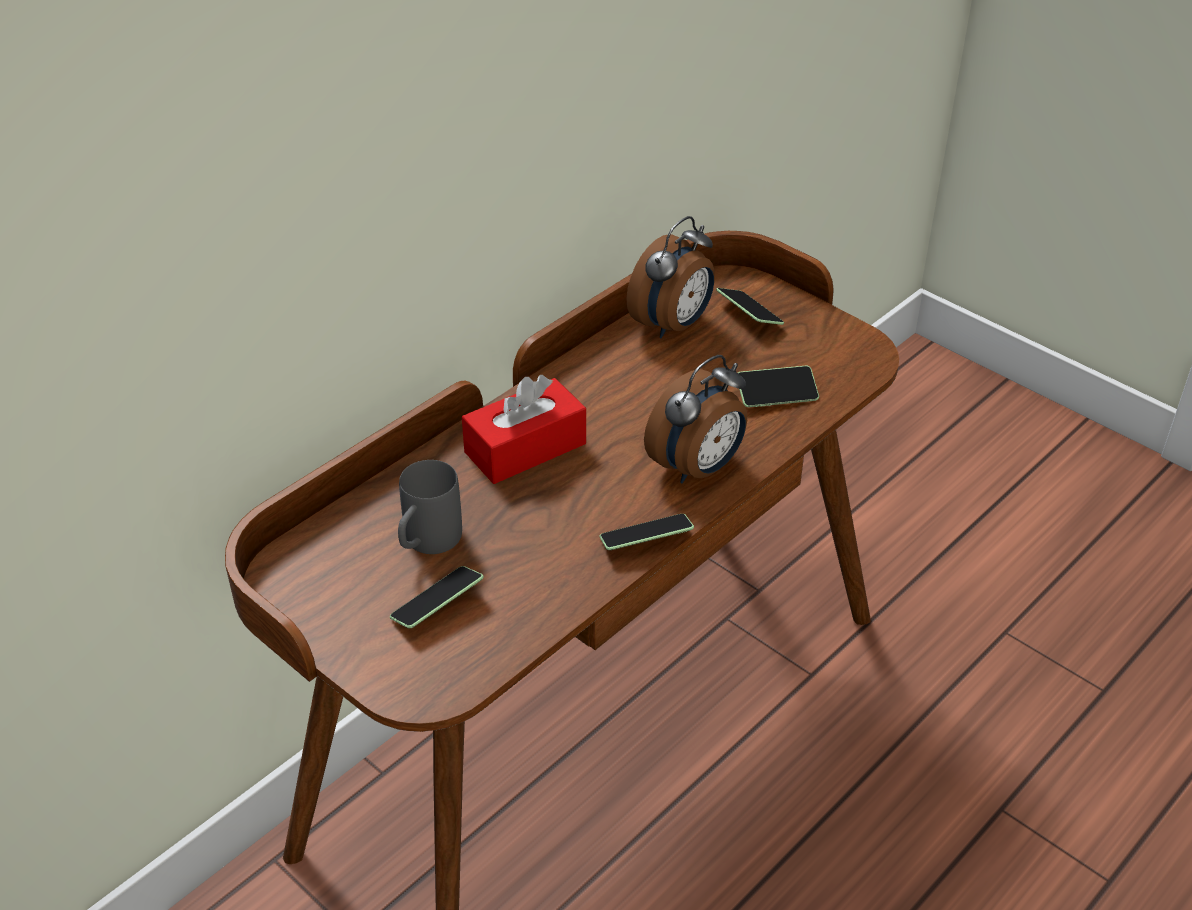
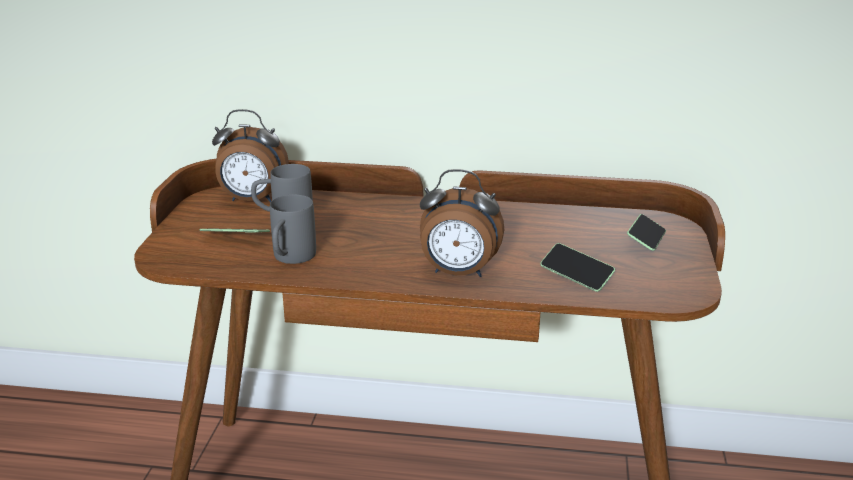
camera: 55 degrees right, 15 degrees down
(525, 448) = (401, 218): red tissue box -> none
(541, 579) = (290, 259): none -> grey mug
(646, 541) = (364, 279): phone -> none
(673, 325) = (589, 221): alarm clock -> alarm clock (252, 200)

